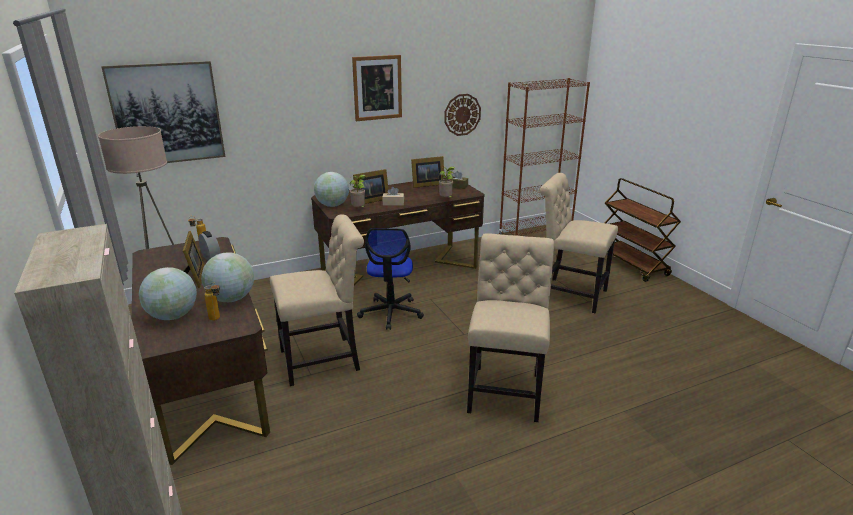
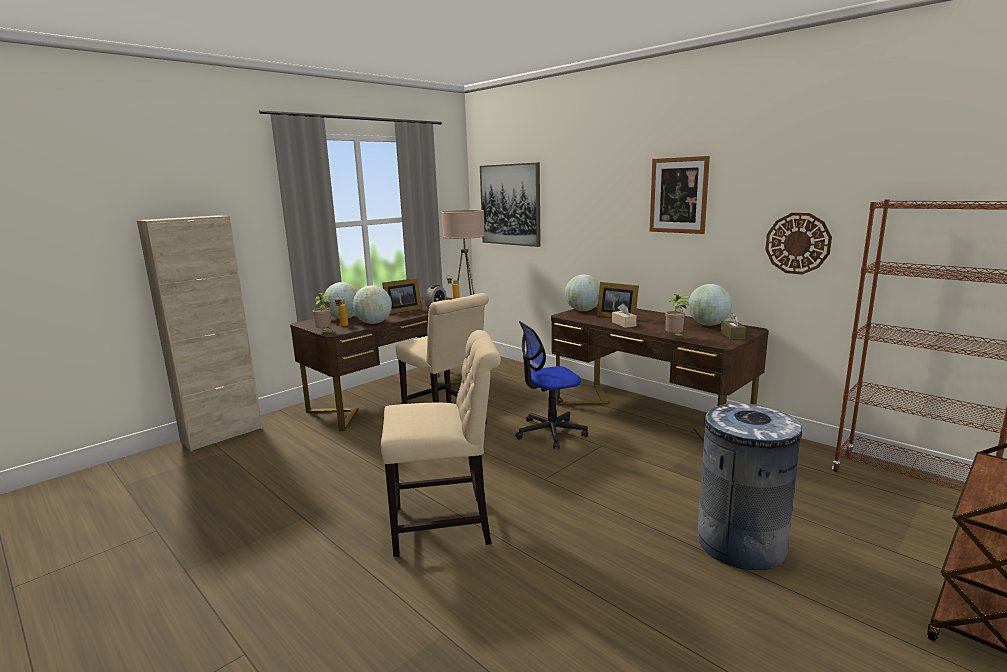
camera: 70 degrees right, 10 degrees down
(359, 209) = (587, 318): potted plant -> potted plant (325, 332)
(426, 184) = (708, 325): picture frame -> globe
(569, 294) = (740, 543): beige chair -> grey trash can

